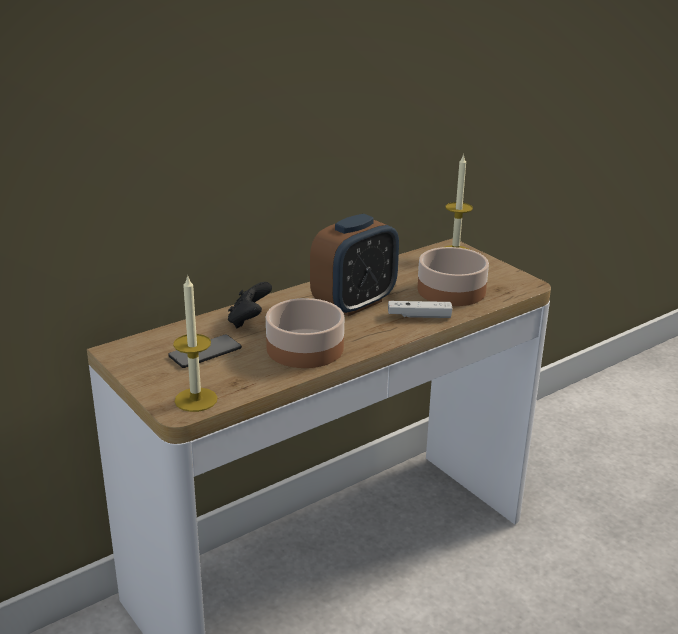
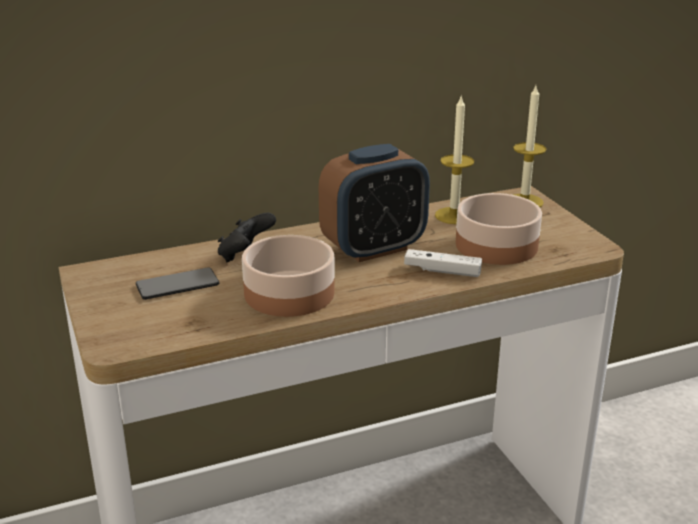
camera: 15 degrees right, 0 degrees up
(196, 399) = (136, 337): candle -> candle (454, 215)

